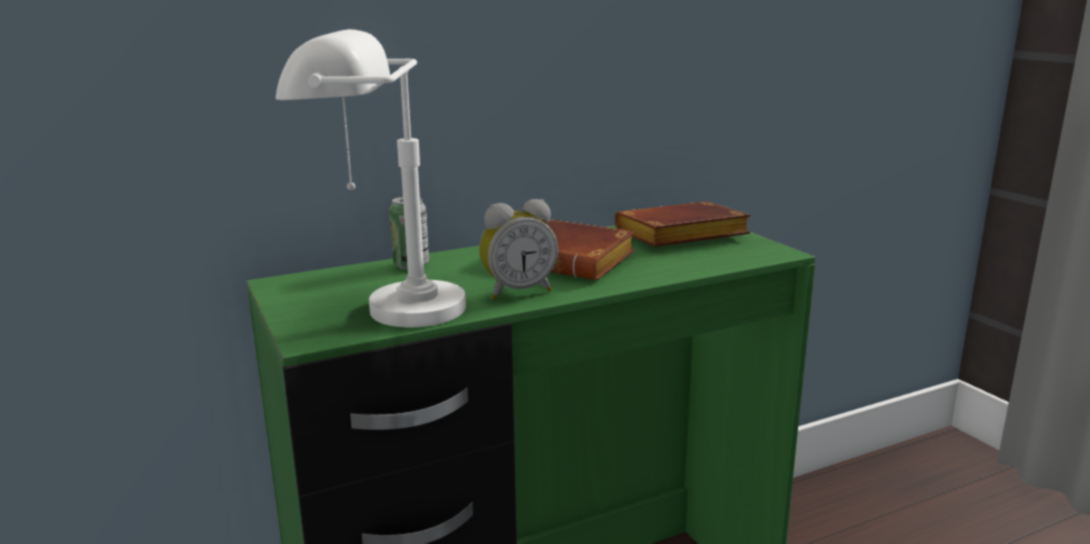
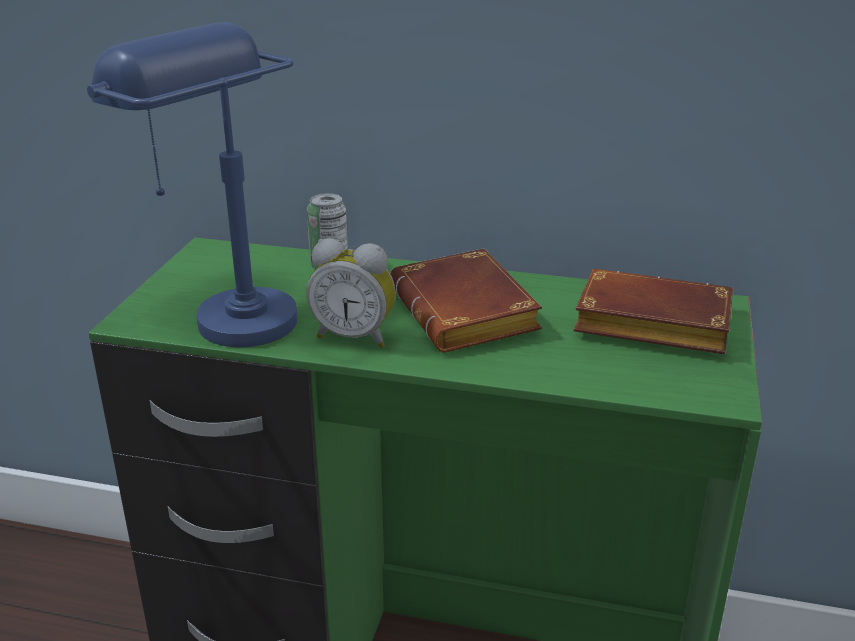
camera: 40 degrees right, 10 degrees up
(383, 311) = (221, 313): white table lamp -> blue table lamp

